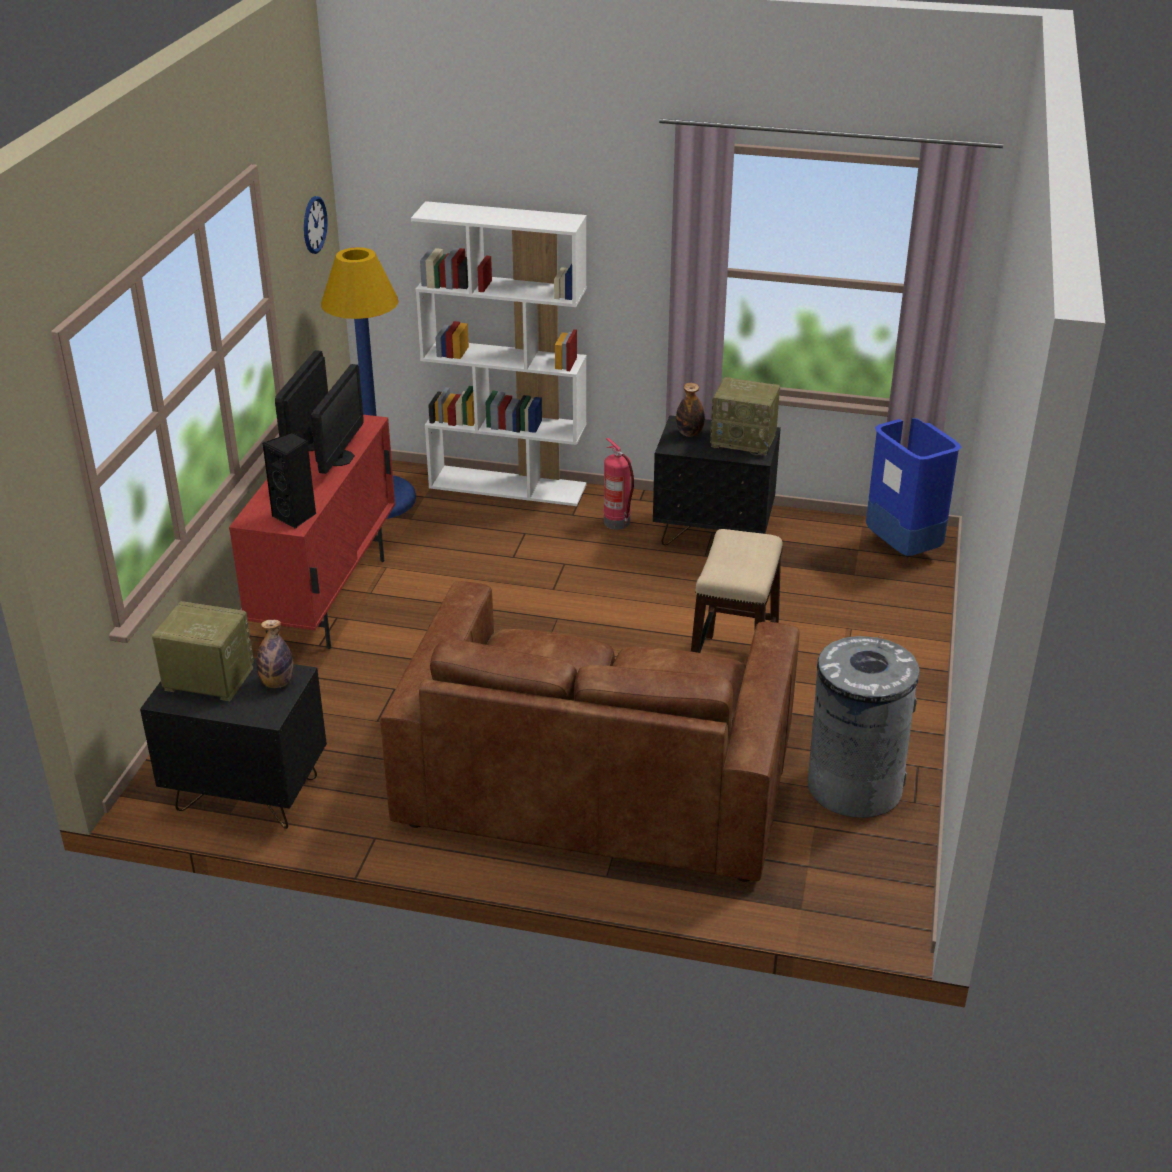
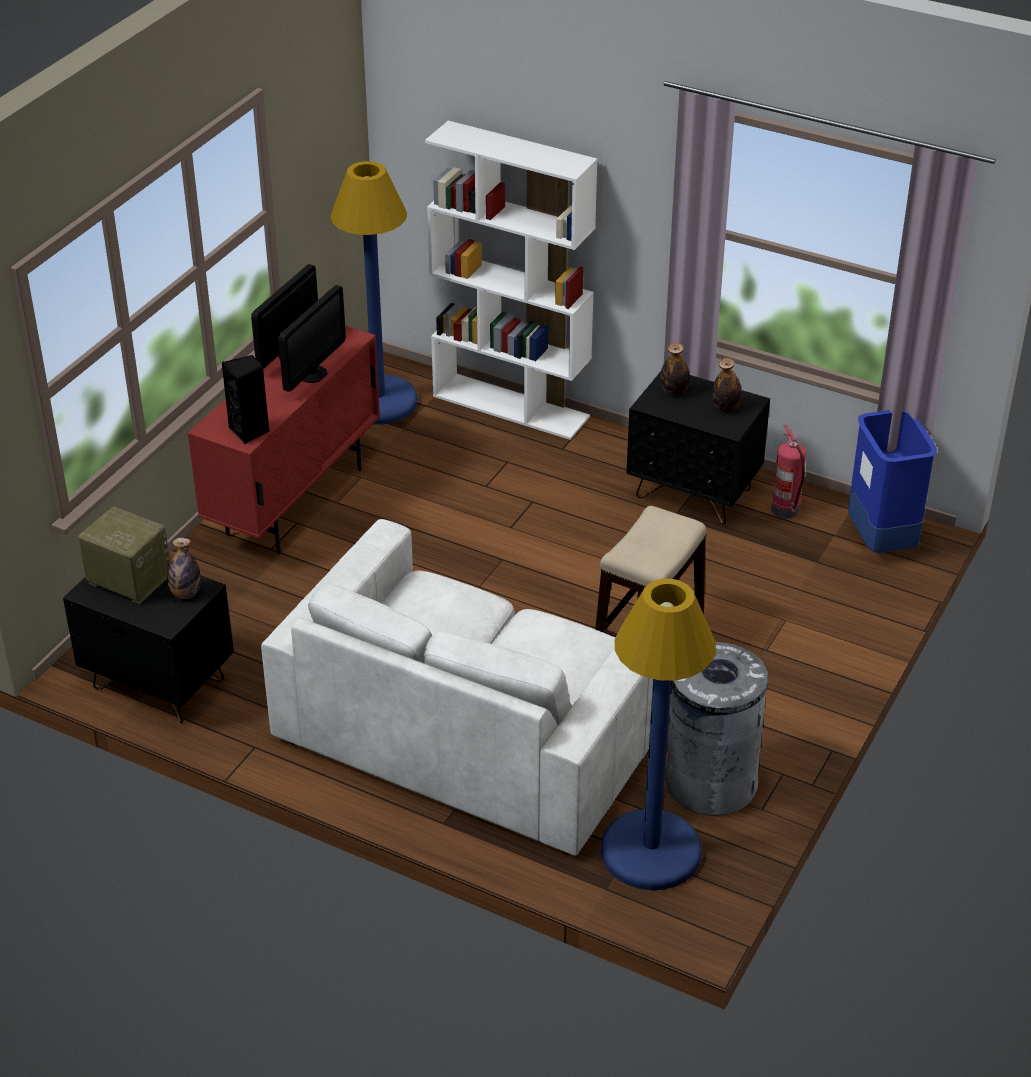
camera: 15 degrees right, 5 degrees up
(314, 224) = (335, 133): wall clock -> none
(595, 779) = (471, 729): brown sofa -> white sofa
(618, 522) = (604, 465): fire extinguisher -> fire extinguisher (786, 510)
(744, 440) = (726, 408): radio -> bottle
(827, 863) = (650, 851): none -> blue floor lamp

